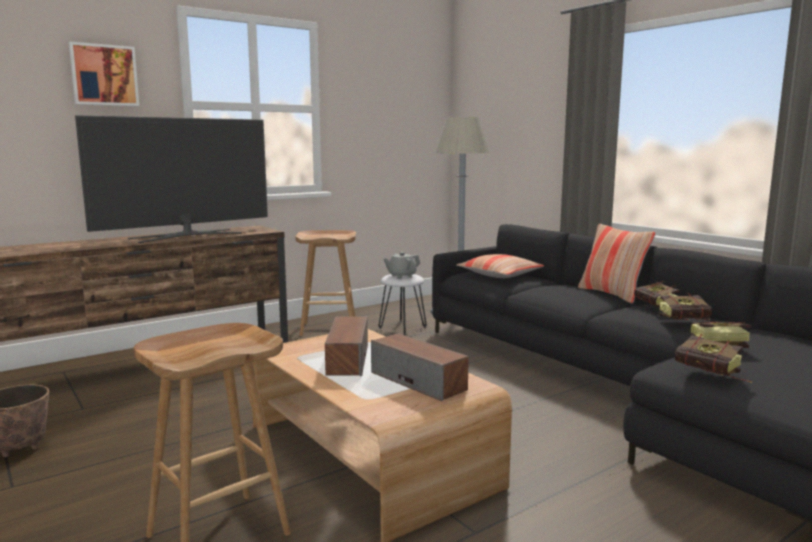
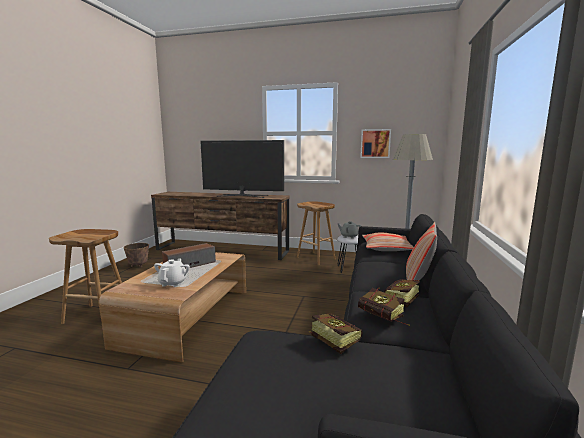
camera: 50 degrees right, 0 degrees up
(104, 75) = (230, 122): picture -> picture (375, 143)
(418, 381) = (173, 283): speaker -> white teapot
(713, 376) = (251, 353): book -> none

